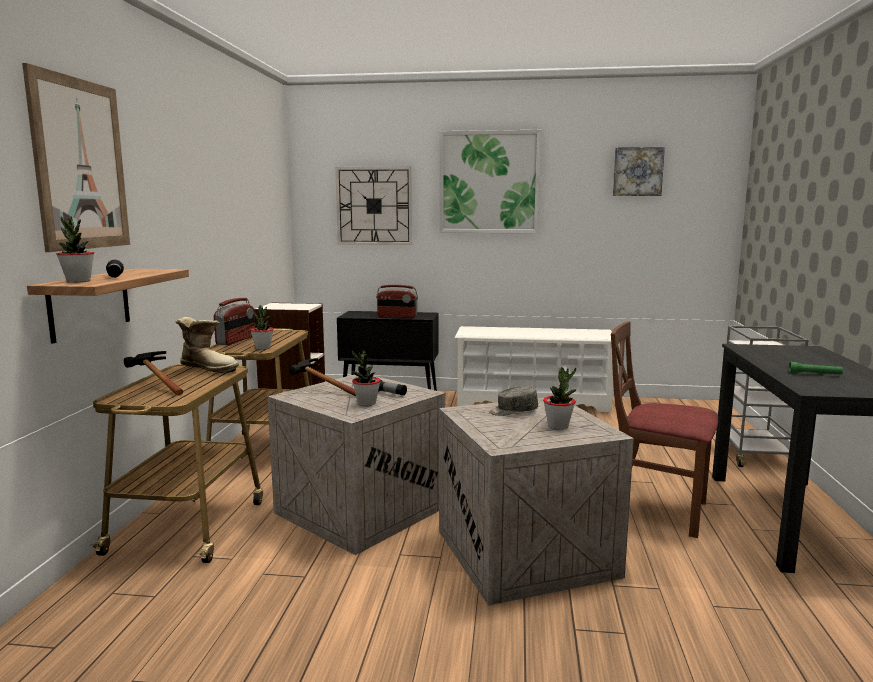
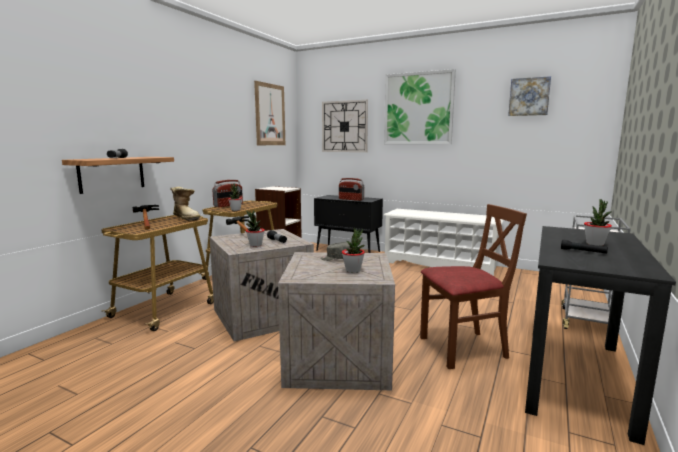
camera: 20 degrees right, 0 degrees up
(78, 281) = (90, 159): potted plant -> potted plant (595, 244)
(80, 164) = (108, 94): picture -> picture (270, 115)
(656, 510) = (463, 348): brown chair -> brown chair turned 120 degrees clockwise
(814, 374) = (583, 251): green flashlight -> black flashlight

